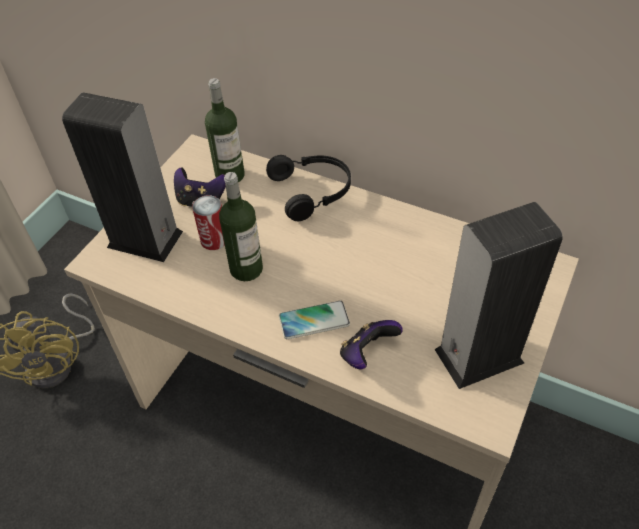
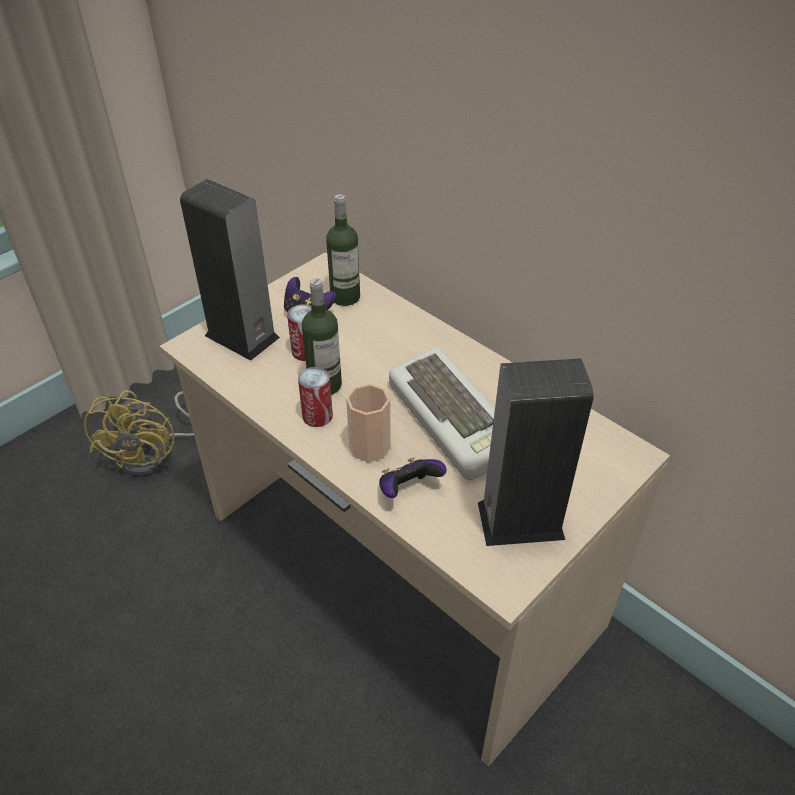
camera: 15 degrees right, 5 degrees down
(252, 302) = (317, 416): none -> can
(313, 191) = (419, 329): black headphones -> none
(314, 320) = (369, 446): phone -> cup
(382, 273) = (455, 420): none -> keyboard

